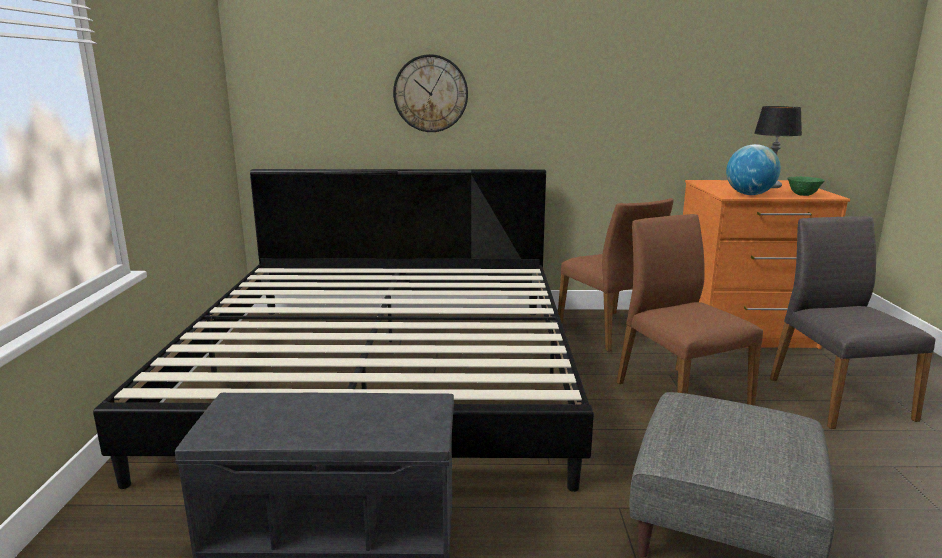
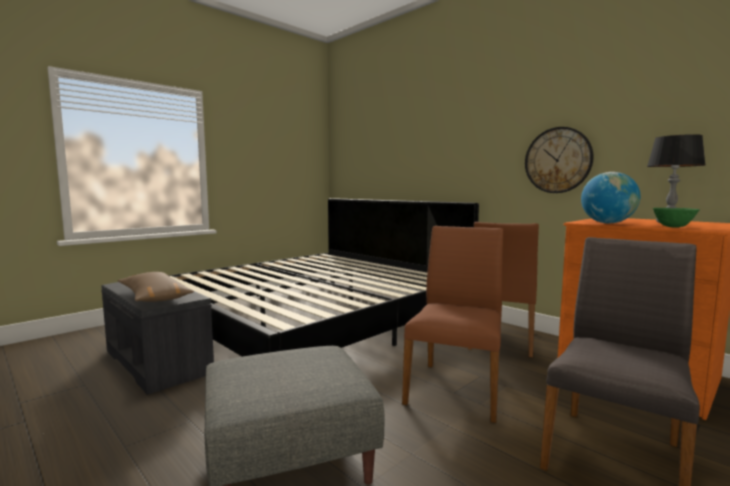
camera: 45 degrees right, 10 degrees down
(378, 426) = (154, 297): none -> brown pillow
(430, 93) = (414, 151): wall clock -> wall clock (558, 160)

